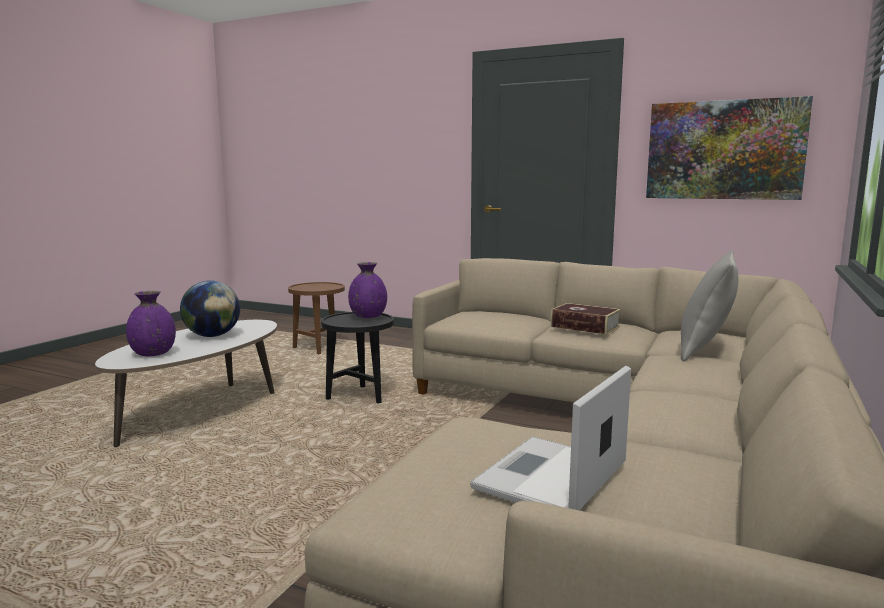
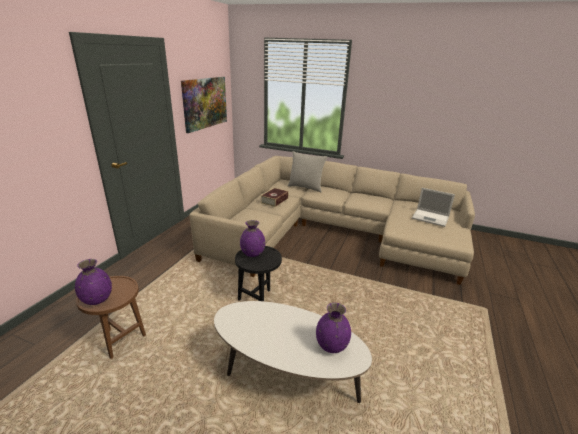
camera: 95 degrees left, 15 degrees up
(212, 336) = (274, 328): globe -> none
(306, 285) = (97, 299): none -> purple vase

